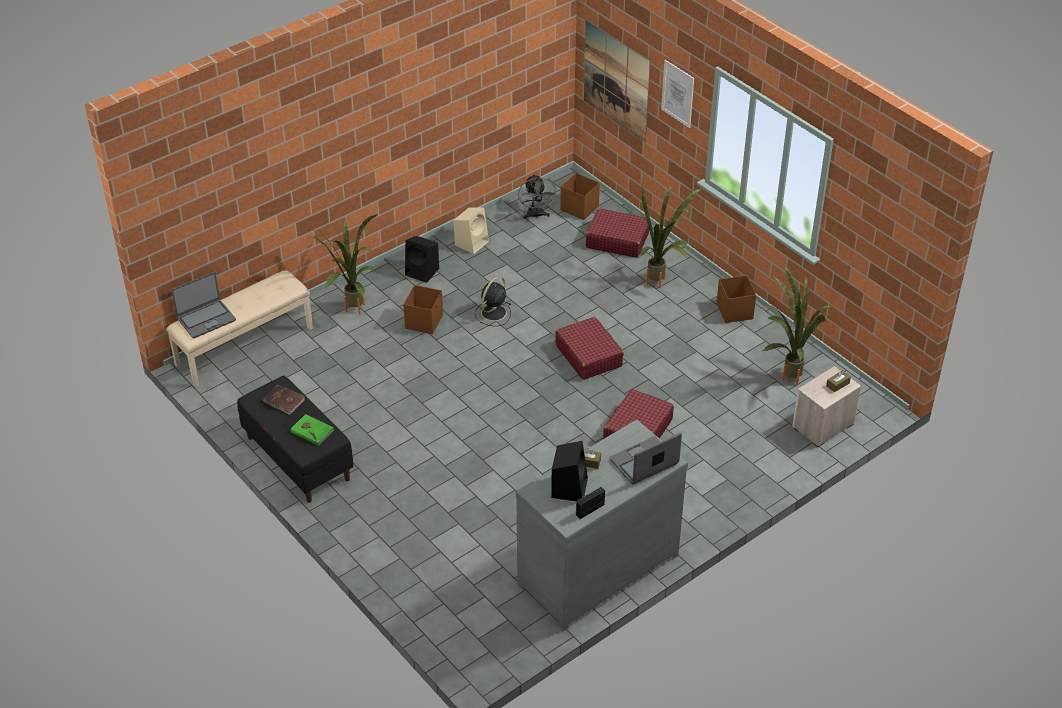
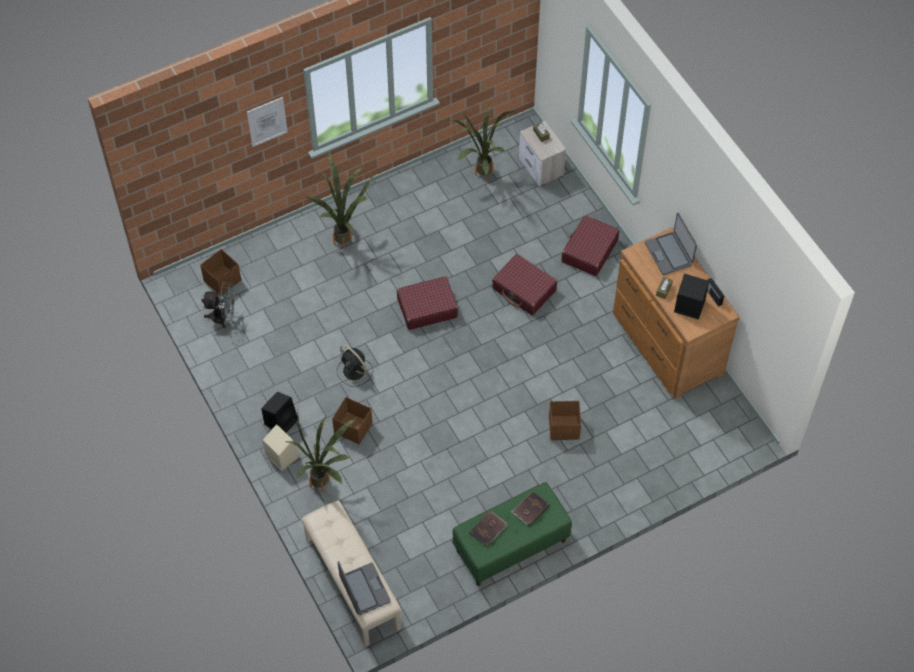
camera: 80 degrees left, 15 degrees up
(297, 458) = (511, 546): black bench -> green bench
(312, 431) = (530, 509): green book -> brown book
(472, 243) = (249, 375): beige speaker -> beige speaker (281, 455)
(595, 568) = (666, 344): grey dresser -> brown dresser
(616, 80) = (193, 172): picture -> none
(617, 240) = (278, 259): red suitcase -> red suitcase (589, 251)
(734, 312) = (395, 194): brown storage box -> brown storage box (564, 428)

